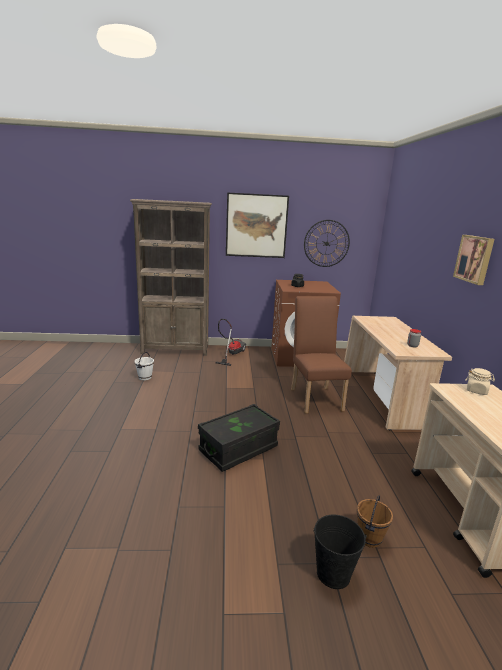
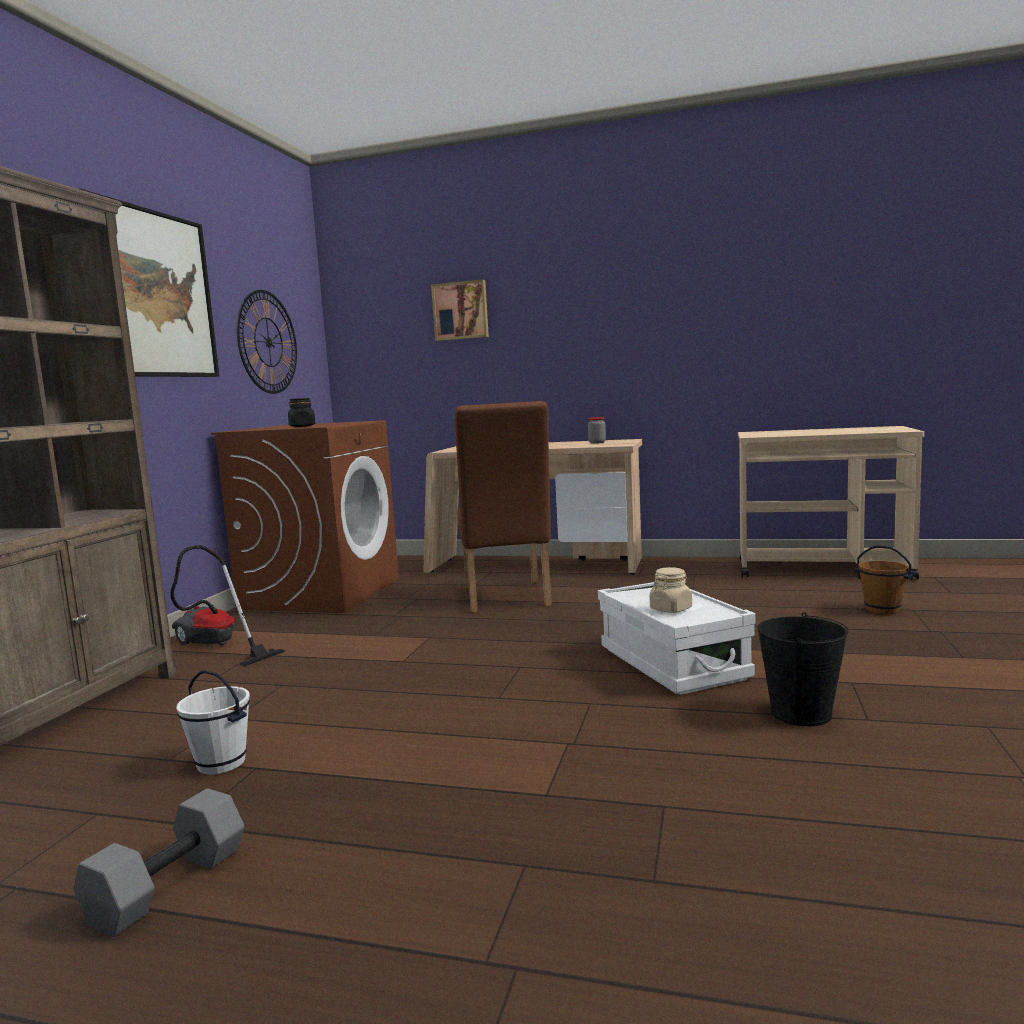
camera: 70 degrees left, 10 degrees down
(88, 387) = (168, 884): none -> grey dumbbell
(238, 449) = (672, 663): black storage box -> white storage box
(315, 397) = (506, 599): brown chair -> brown chair turned 105 degrees counterclockwise
(333, 573) = (957, 632): black bucket -> black bucket (800, 713)
(474, 259) = (628, 302): picture -> picture (461, 311)
(477, 391) = (759, 433): beige jar -> beige jar (671, 609)

